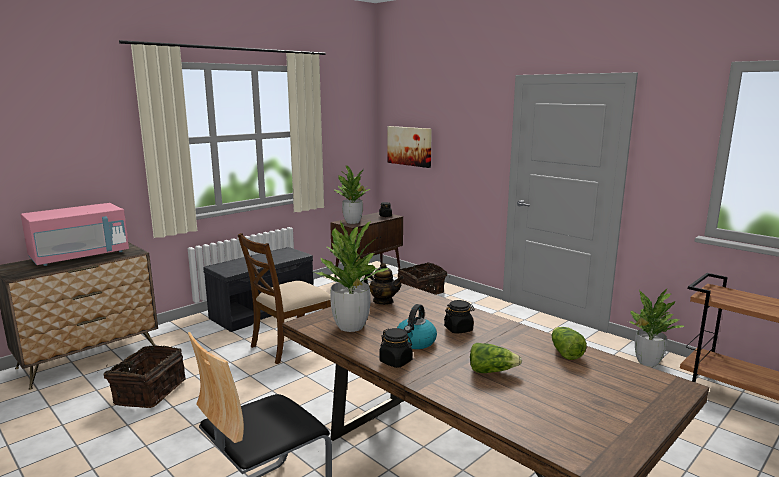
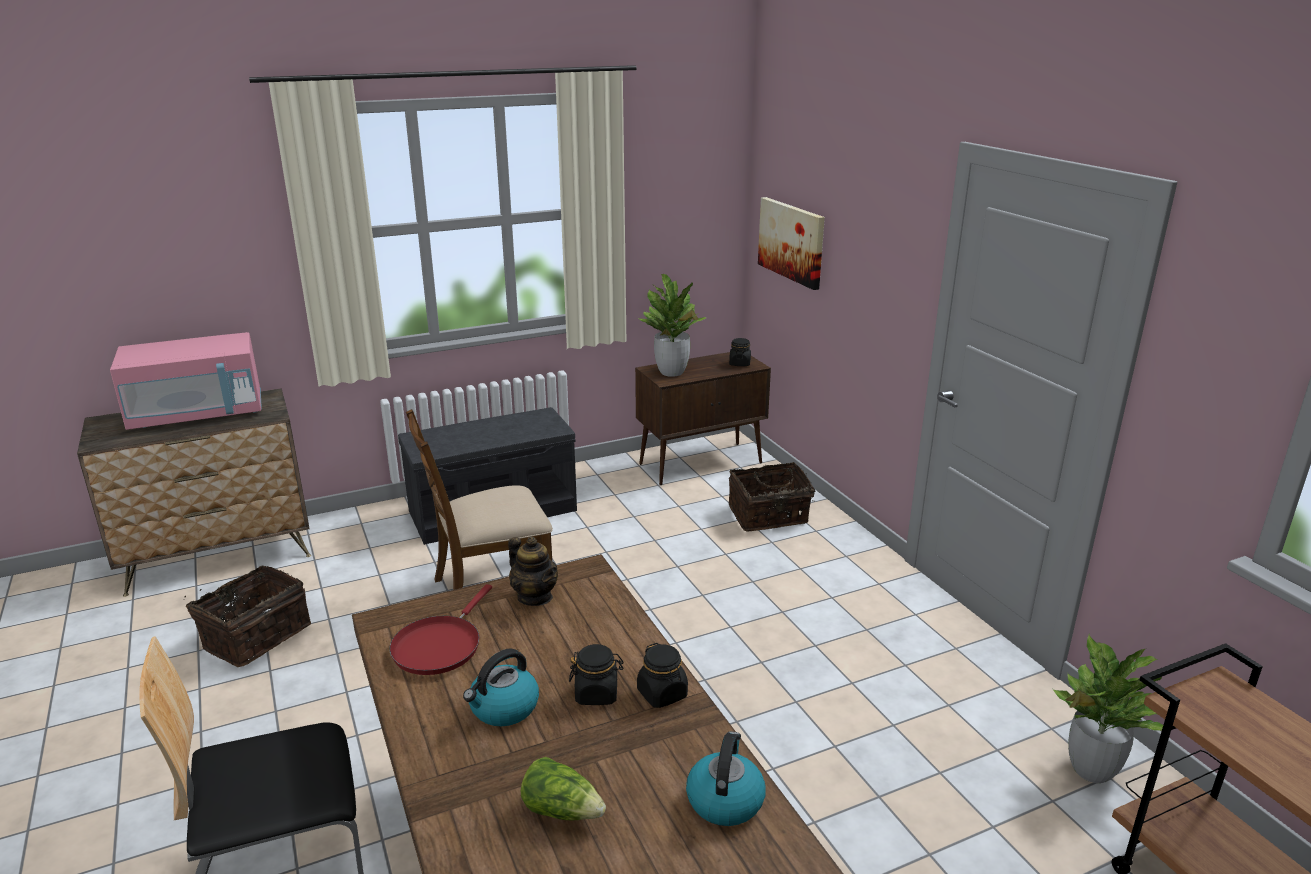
camera: 20 degrees right, 10 degrees up
(351, 326) = (439, 645): potted plant -> red frying pan
(396, 361) = (437, 746): black jar -> black jar (662, 694)
(565, 353) = (725, 799): lettuce -> kettle

